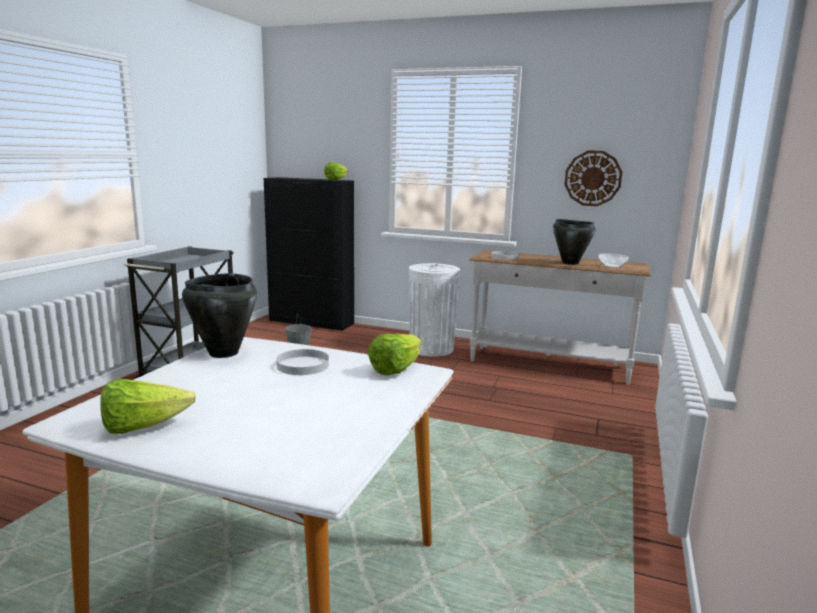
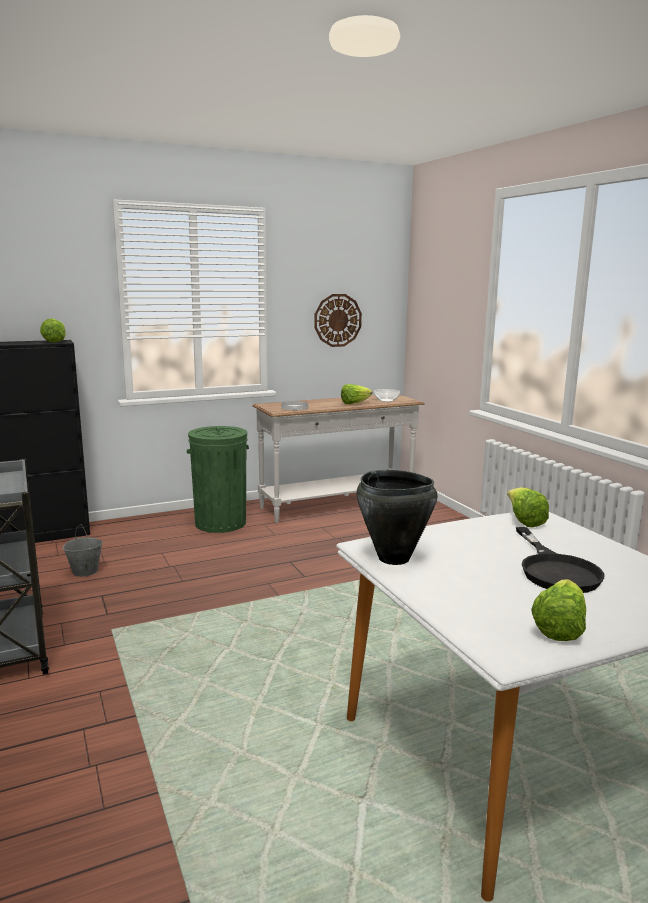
camera: 45 degrees left, 0 degrees up
(283, 402) = (555, 570): none -> black frying pan
(302, 365) = (472, 542): white plate -> none
(431, 348) = (220, 523): white trash can -> green trash can
(570, 263) = (354, 403): black cooking pot -> lettuce

